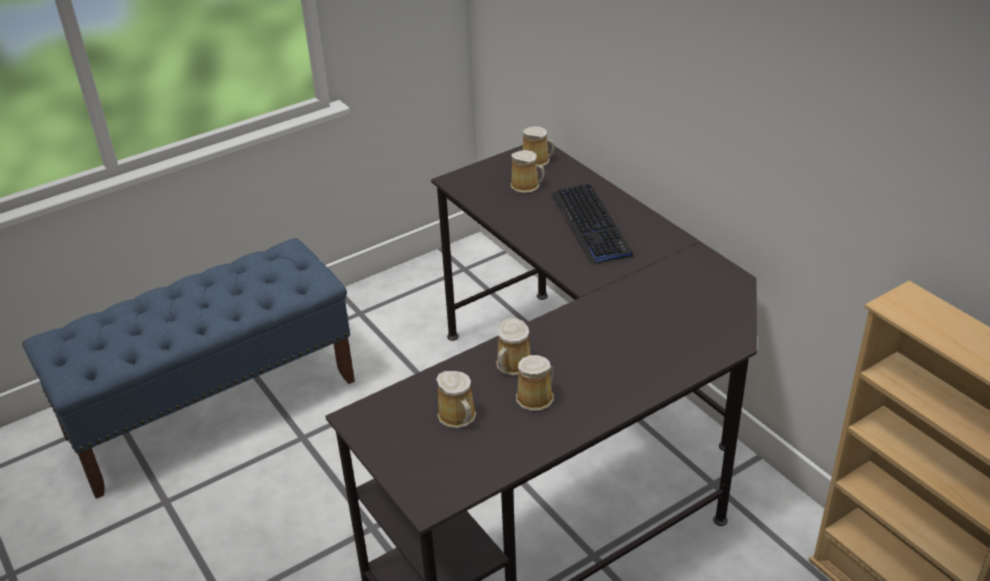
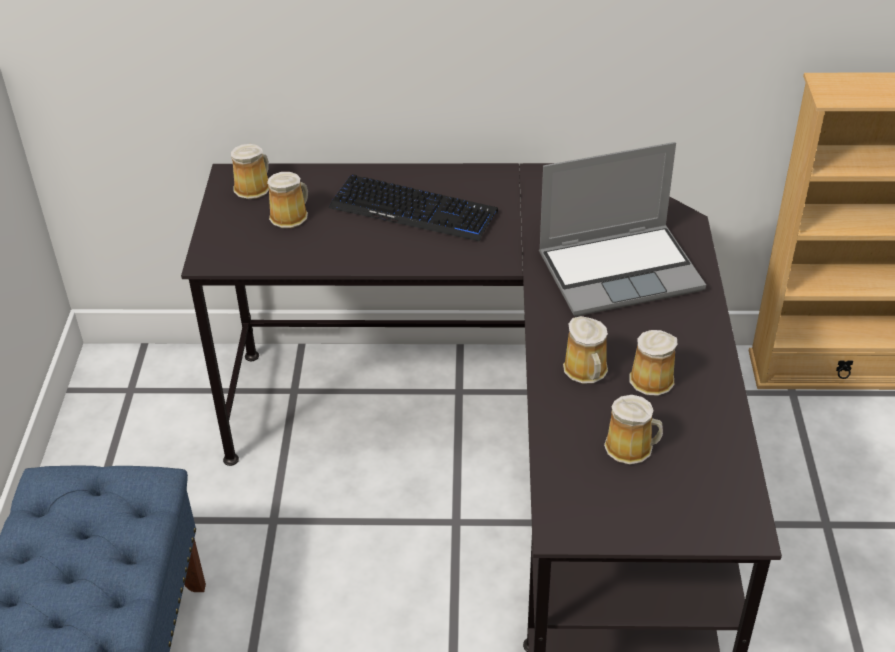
camera: 55 degrees left, 5 degrees up
(637, 336) = (621, 271): none -> laptop

